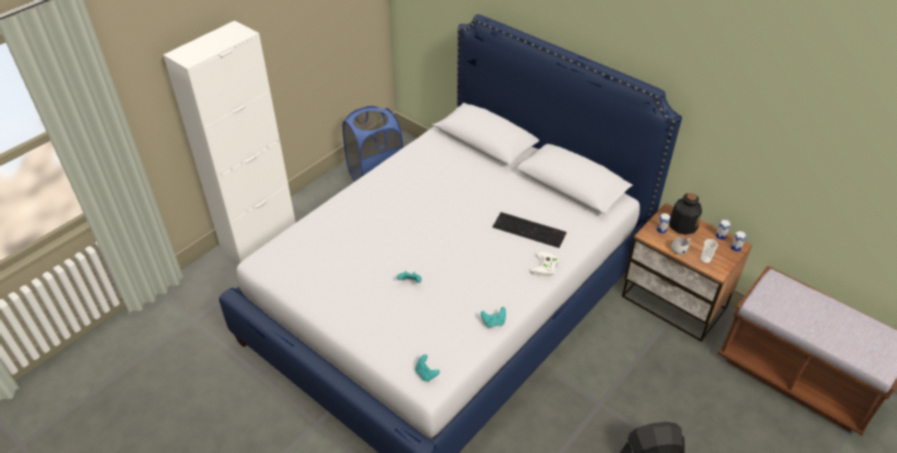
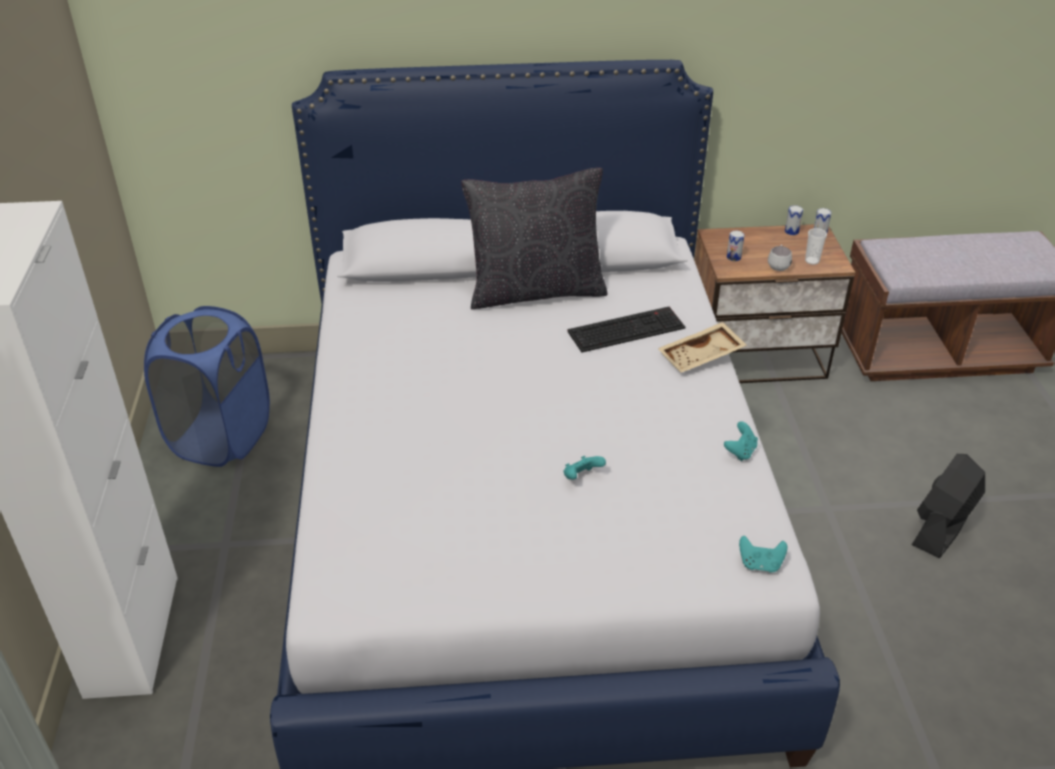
camera: 45 degrees left, 5 degrees down
(515, 184) = (535, 291): none -> black pillow
(545, 267) = (701, 357): white game controller -> beige tray
(682, 225) = (745, 241): bottle -> none

